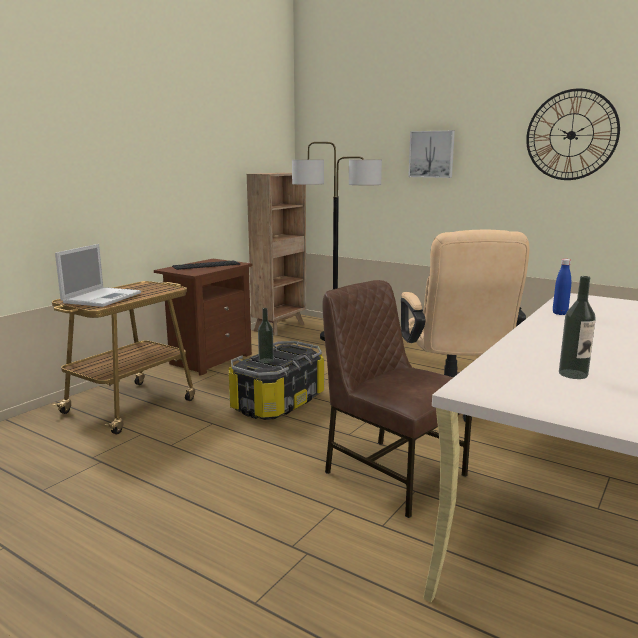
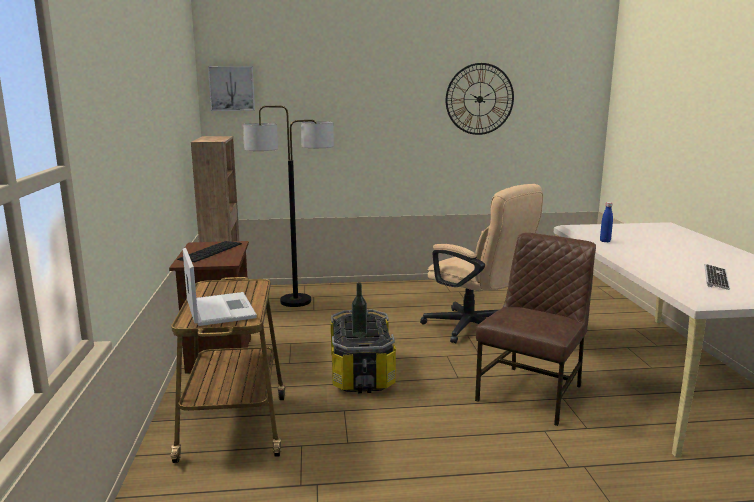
camera: 40 degrees left, 0 degrees up
(392, 473) = (532, 393): brown chair -> brown chair turned 120 degrees clockwise
(432, 154) = (362, 114): picture -> picture (232, 88)
(573, 374) = (716, 278): bottle -> keyboard

